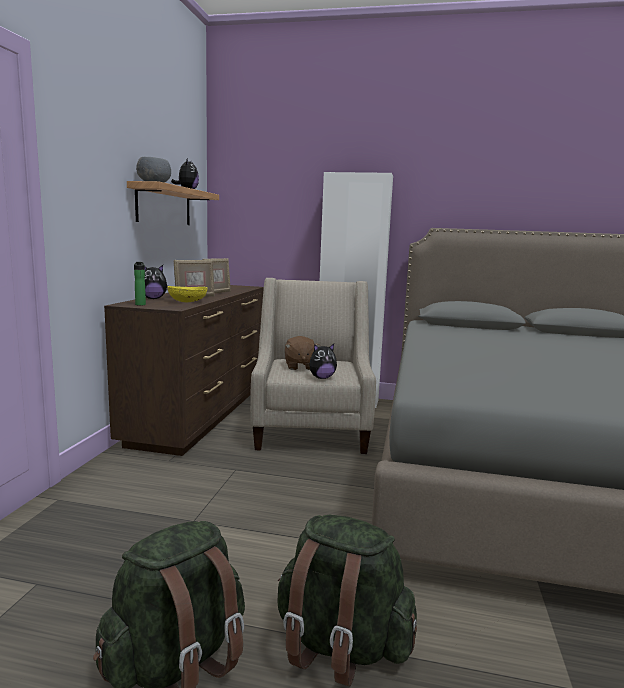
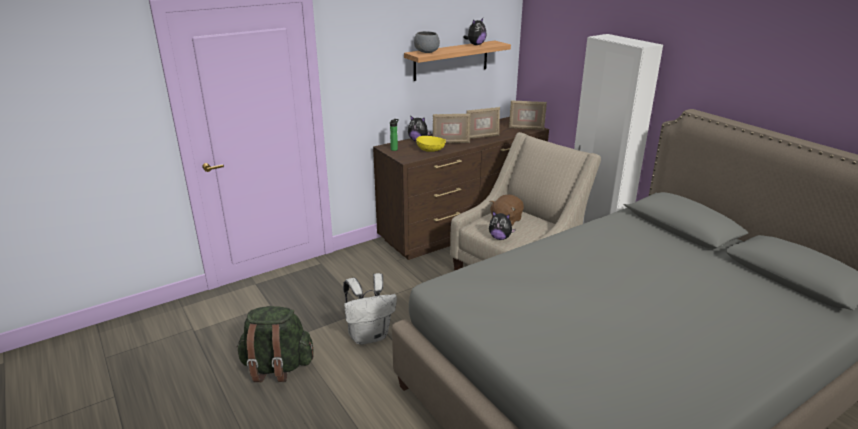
camera: 45 degrees right, 15 degrees up
(243, 287) = (526, 128): none -> picture frame
(256, 545) = (369, 335): none -> white backpack
(340, 645) = (337, 402): green backpack -> none

